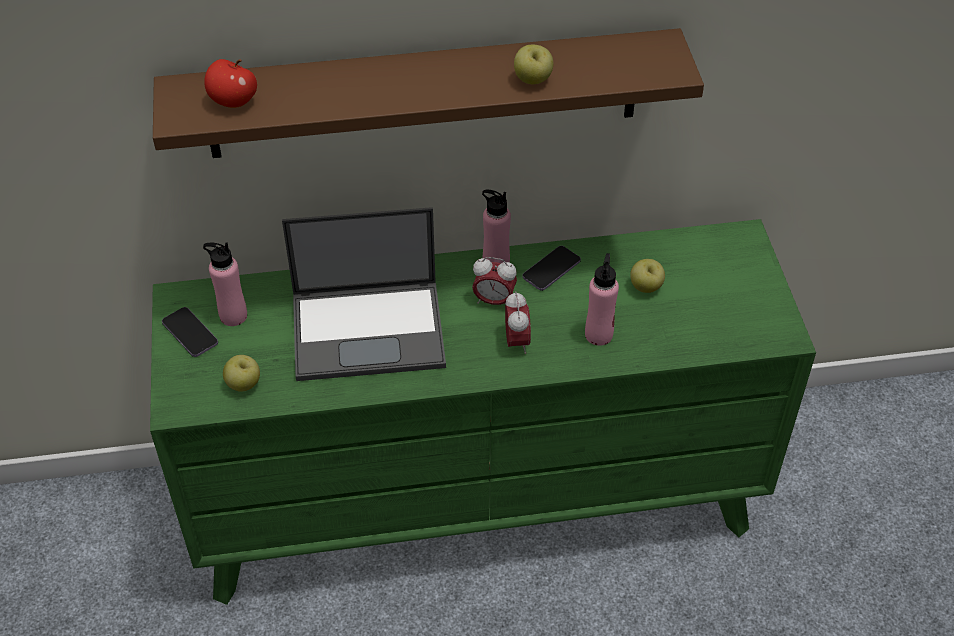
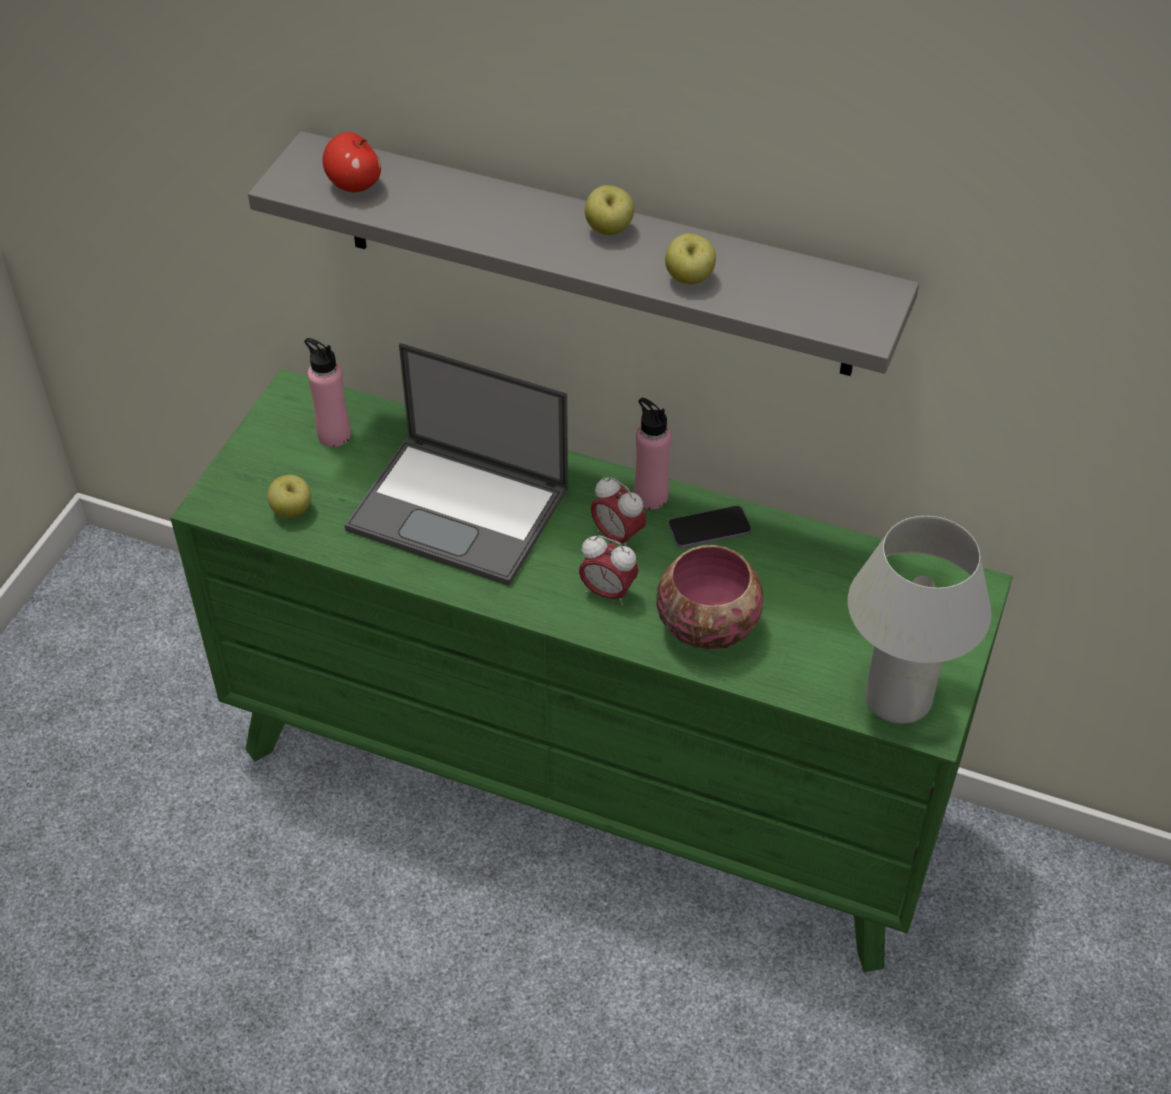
camera: 30 degrees right, 0 degrees up
(190, 333) = (279, 435): phone -> none
(424, 94) = (595, 255): brown shelf -> grey shelf
(516, 342) = (607, 592): alarm clock -> alarm clock turned 90 degrees clockwise
(598, 334) = (707, 625): pink bottle -> bowl
(646, 287) = (804, 596): apple -> apple (609, 230)
(753, 328) = (898, 699): none -> white table lamp

